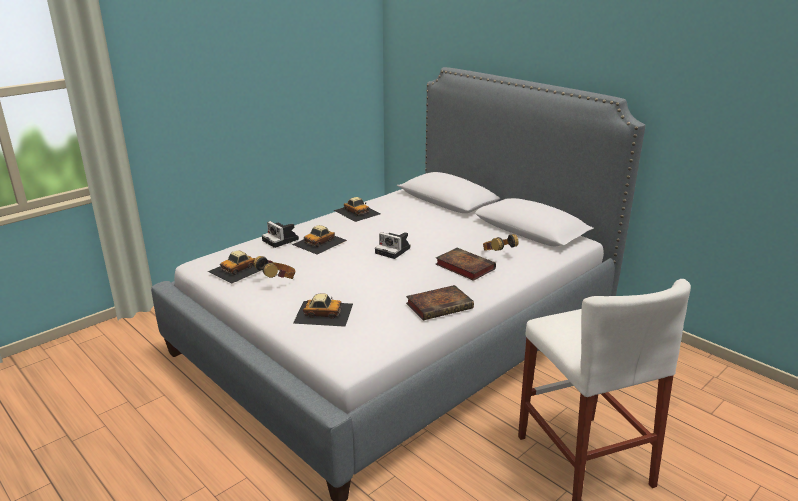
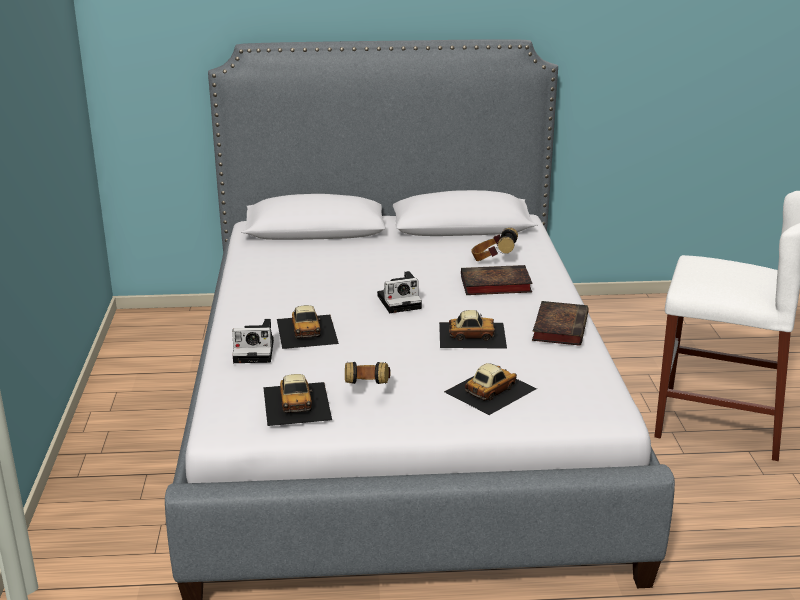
camera: 50 degrees left, 0 degrees up
(357, 212) = (254, 282): toy car -> toy car (471, 334)

